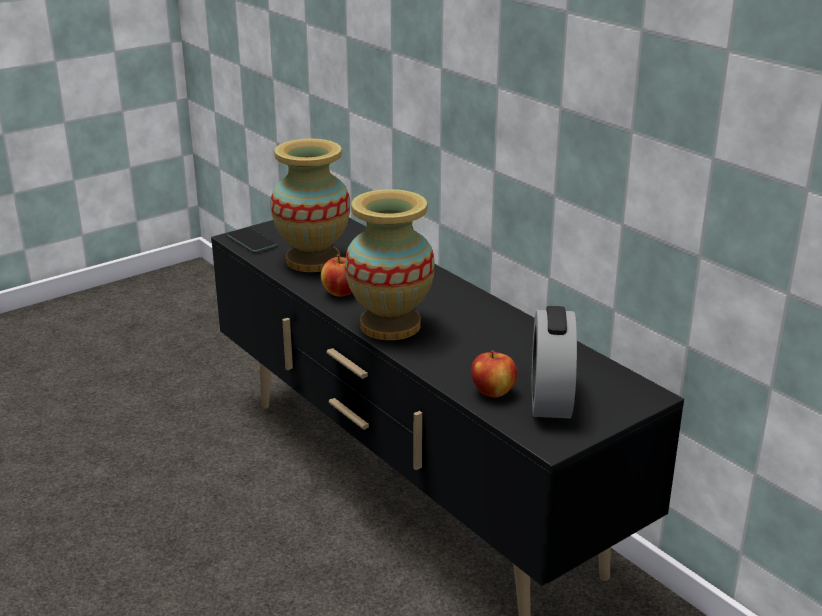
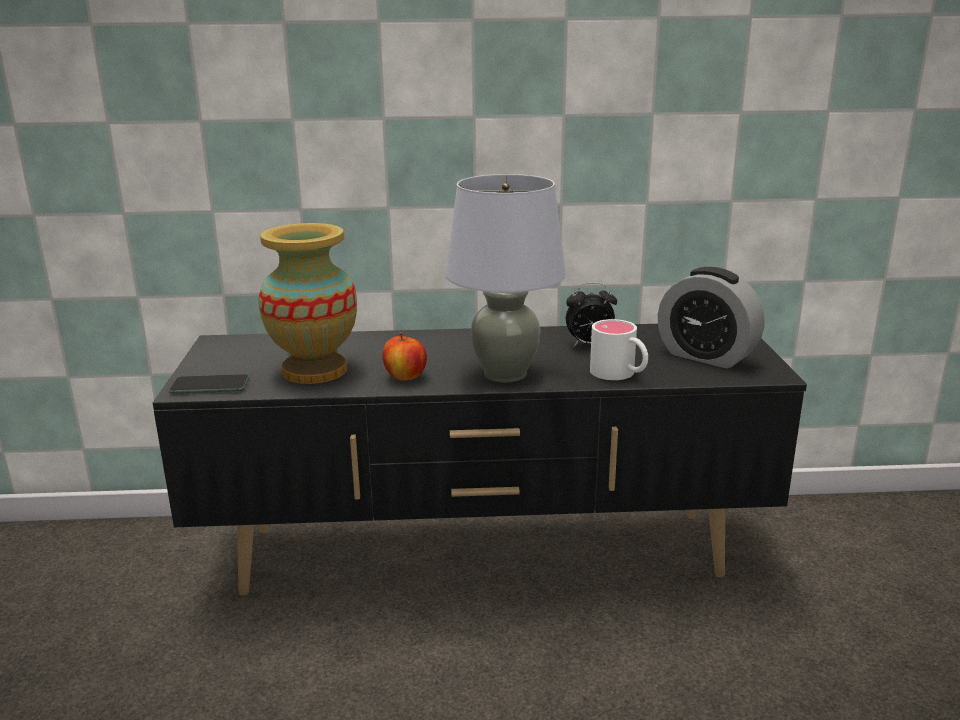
camera: 55 degrees left, 5 degrees down
(390, 325) = (504, 374): vase -> grey table lamp
(452, 371) = (620, 374): none -> white mug
(493, 392) = (673, 370): apple -> none
(499, 341) = (589, 346): none -> alarm clock

